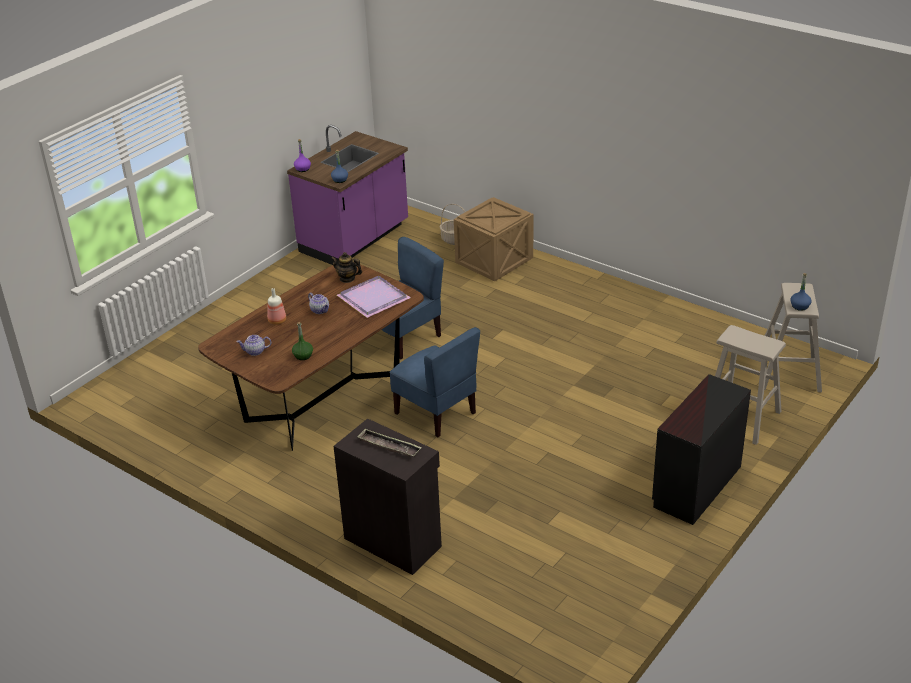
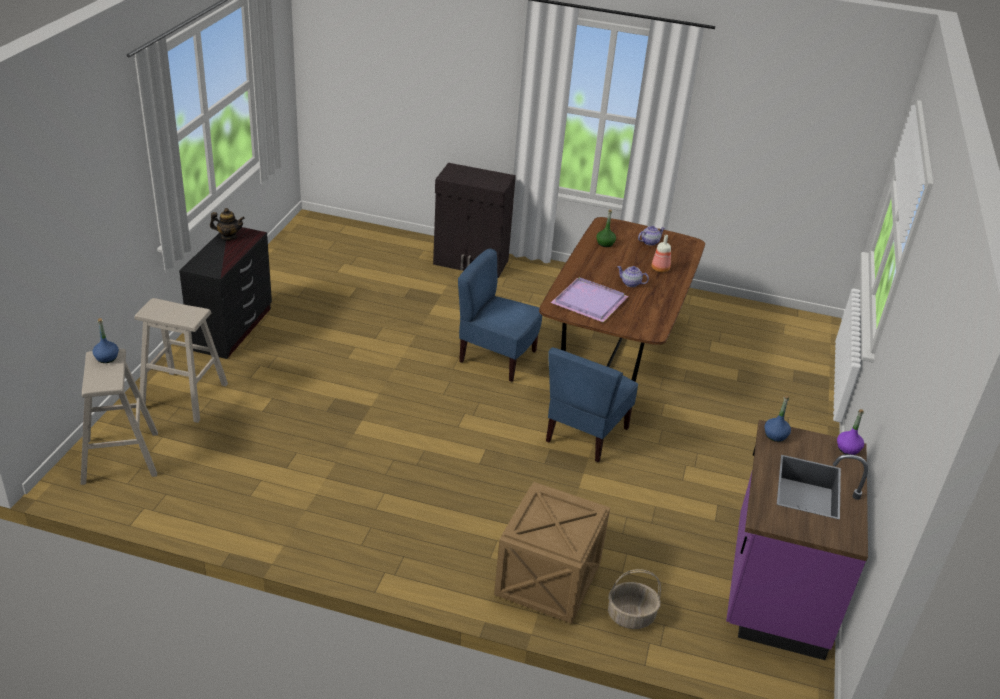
camera: 155 degrees right, 0 degrees up
(347, 278) = (636, 319): teapot -> teapot (228, 236)
(389, 446) = (474, 178): tray -> none

